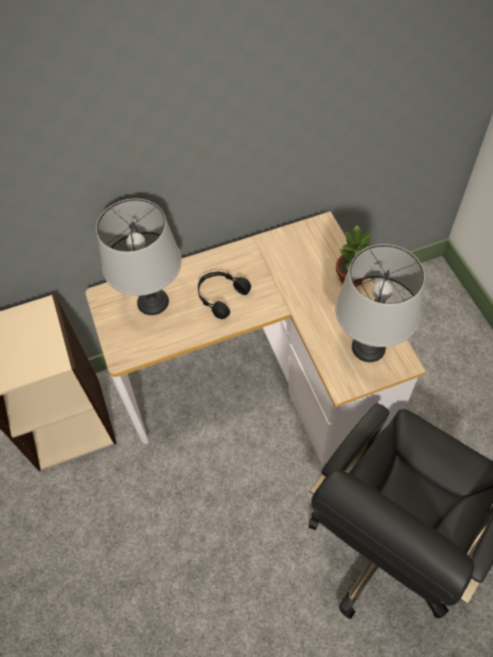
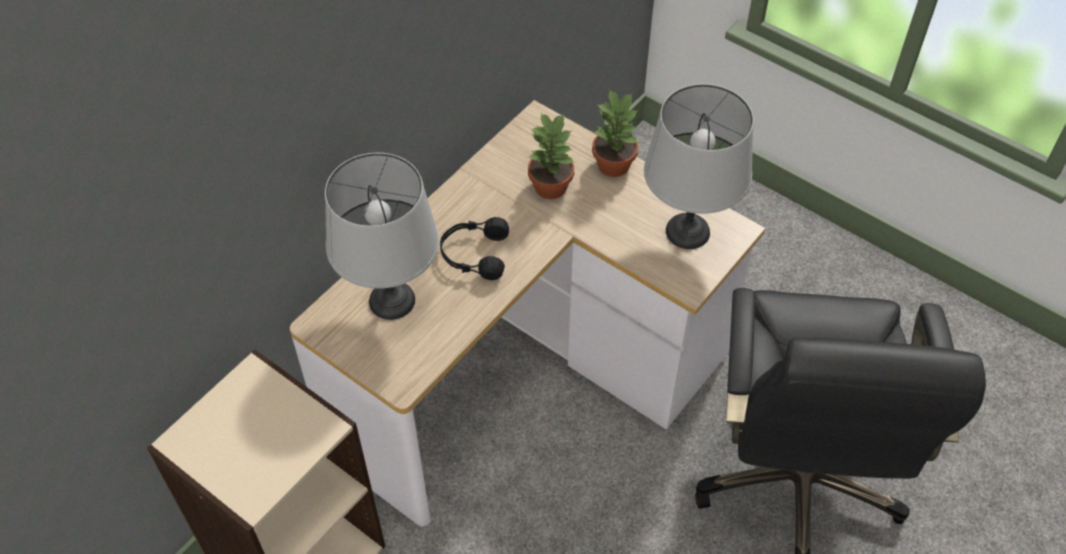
camera: 35 degrees left, 5 degrees down
(300, 273) = (551, 186): none -> potted plant

